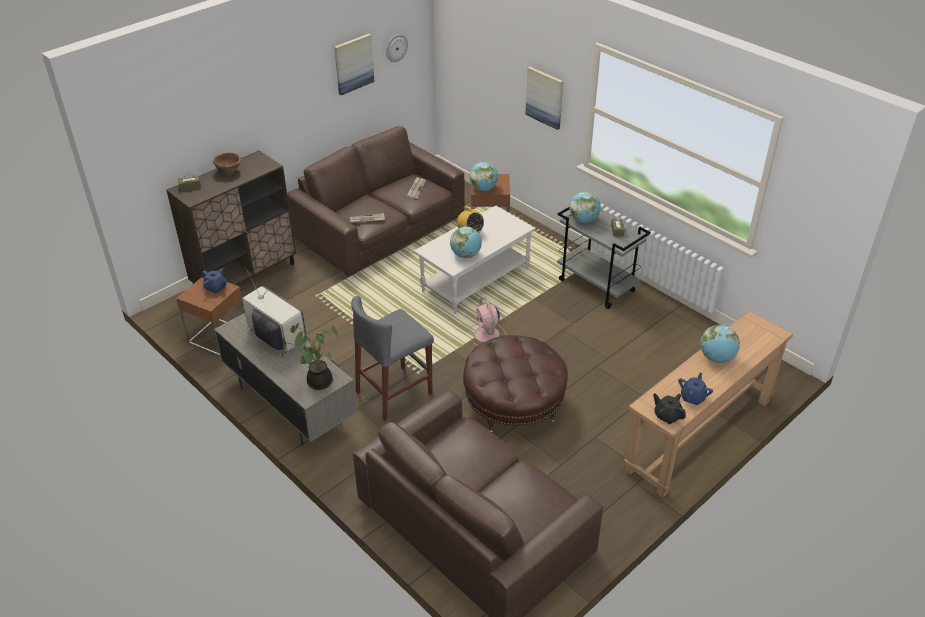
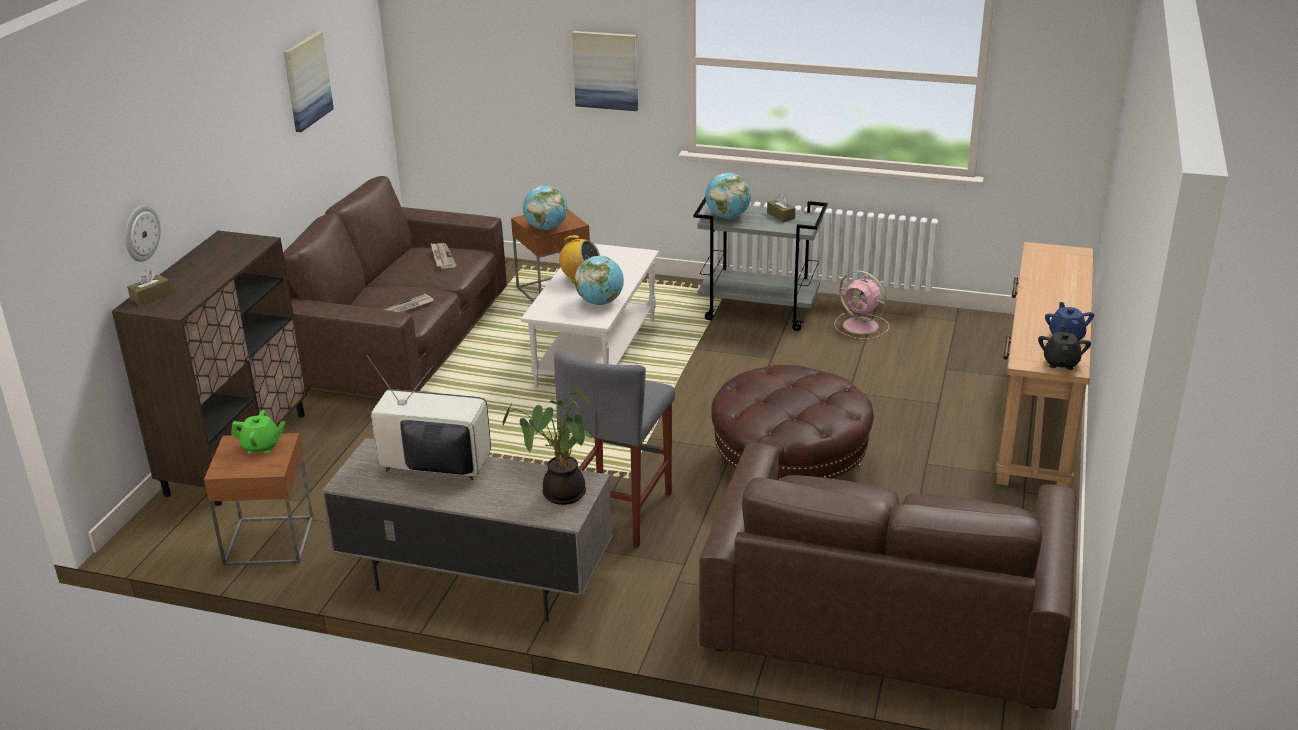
camera: 30 degrees left, 10 degrees down
(216, 288) = (261, 446): blue teapot -> green teapot
(229, 172) = (198, 264): brown bowl -> none
(396, 47) = (348, 55): wall clock -> wall clock (141, 233)
(487, 335) = (676, 405): pink fan -> pink fan (862, 326)
(667, 416) = (1061, 363): black teapot -> black teapot turned 90 degrees clockwise
(716, 358) = (1045, 293): globe -> none

